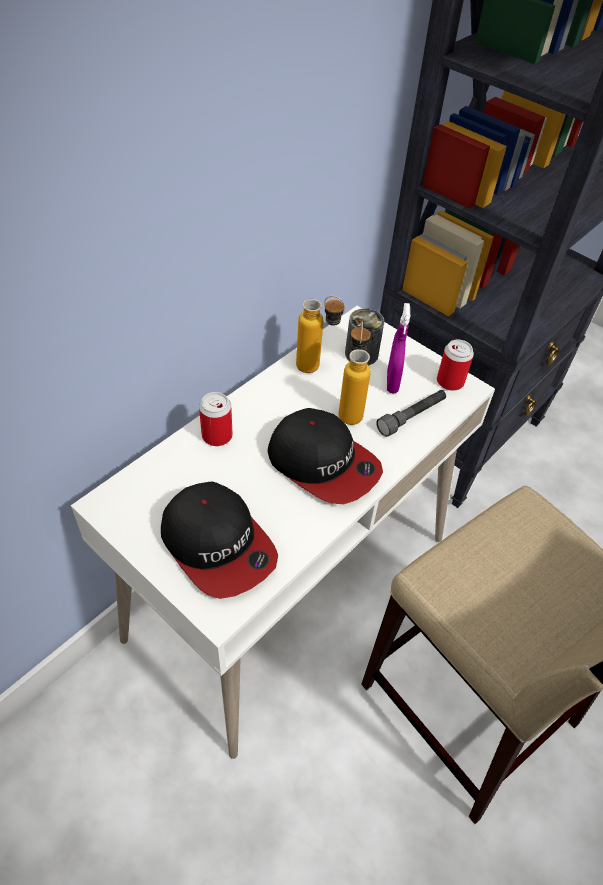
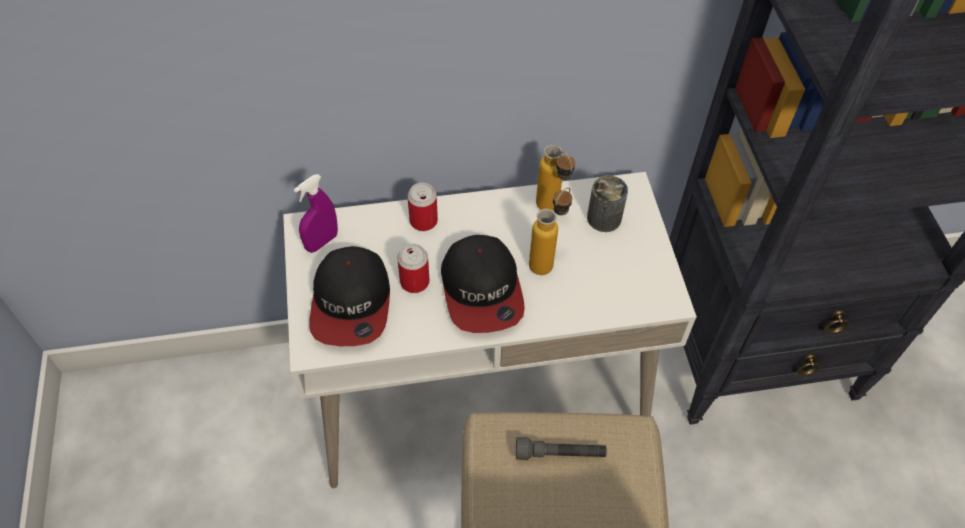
camera: 40 degrees right, 5 degrees up
(392, 382) = (606, 257): purple spray bottle -> purple spray bottle (322, 242)
(411, 417) = (592, 297): grey flashlight -> grey flashlight (560, 454)
(450, 381) = (659, 286): can -> can (414, 282)

